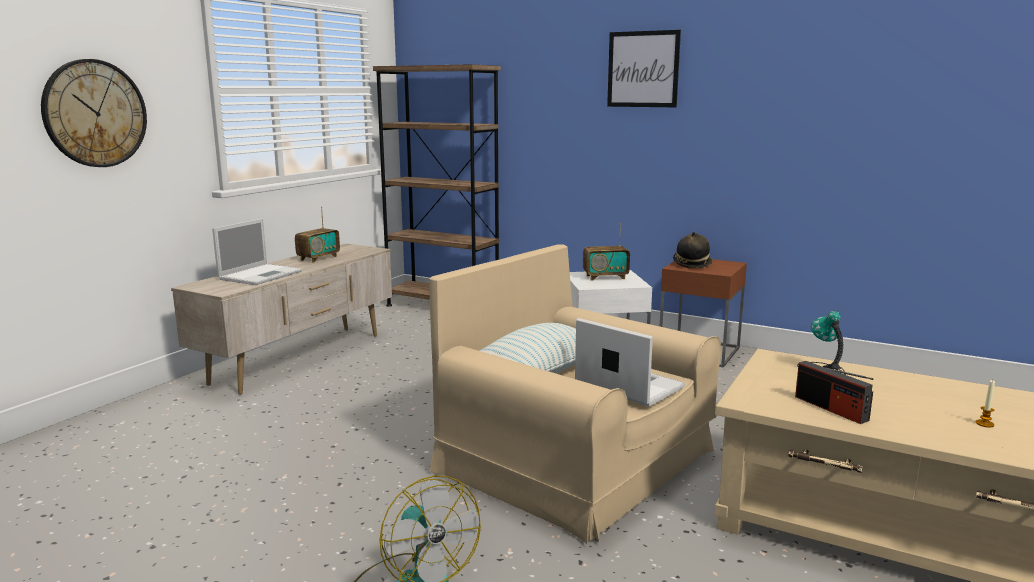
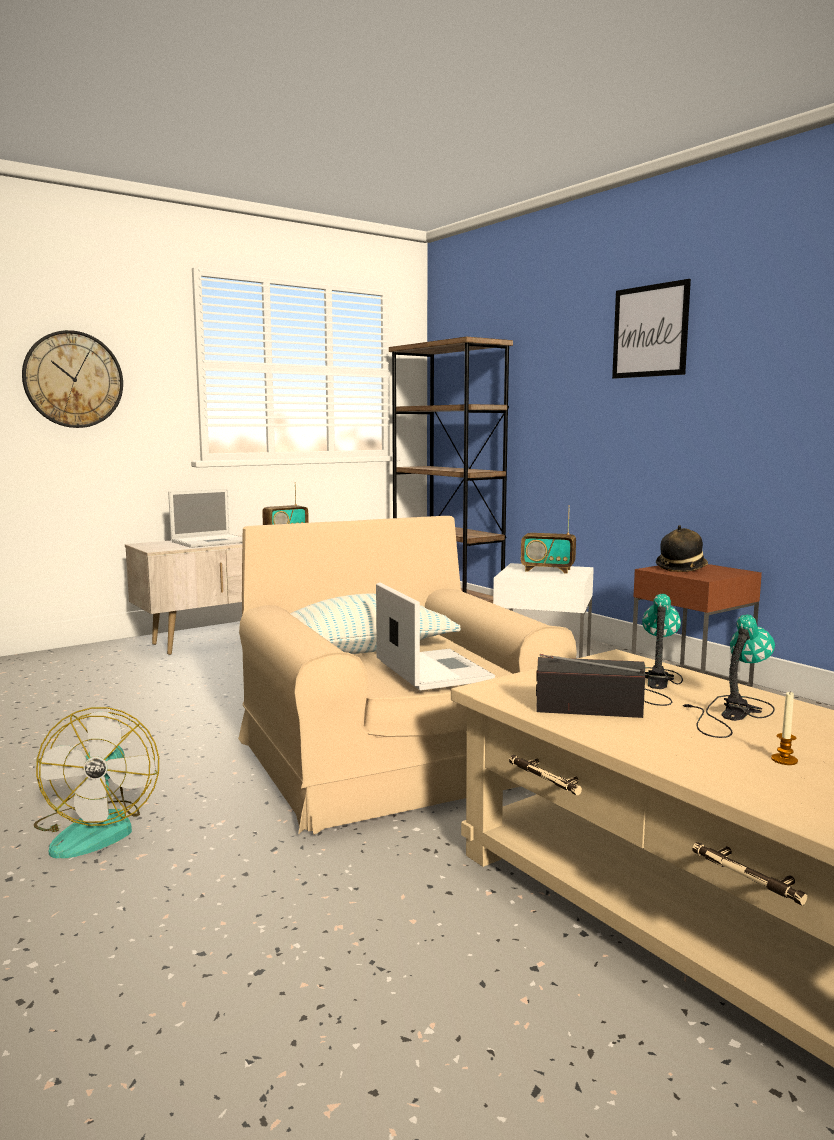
camera: 25 degrees right, 5 degrees down
(831, 408) = (588, 711): radio -> radio turned 105 degrees clockwise
(905, 393) = (729, 713): none -> table lamp

